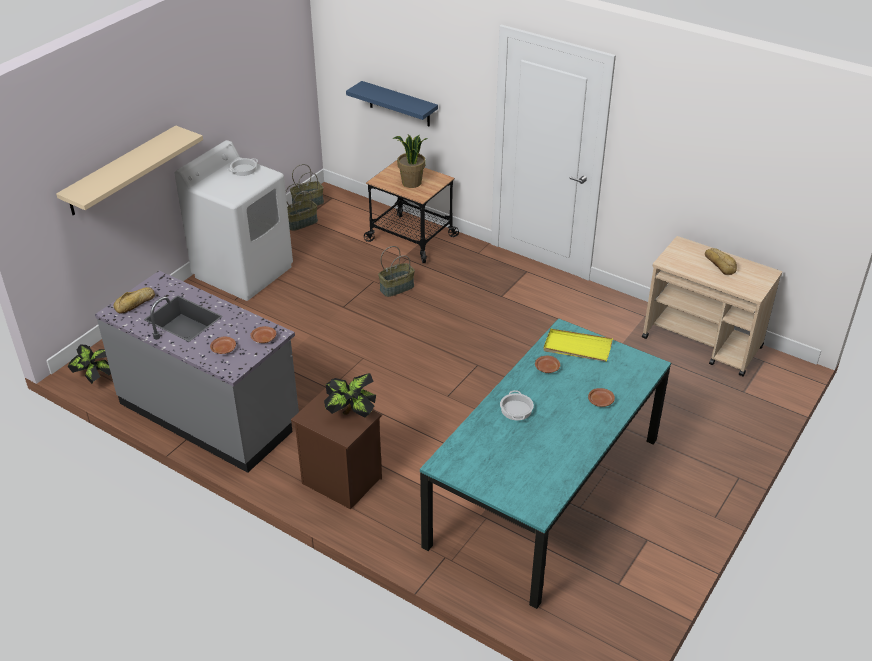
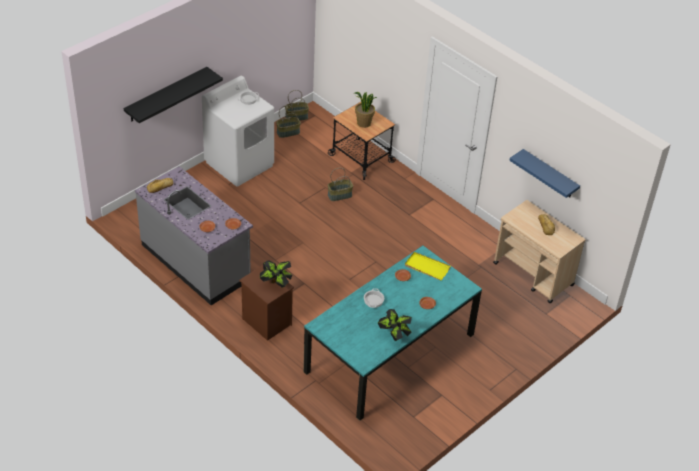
camera: 10 degrees right, 5 degrees up
(95, 379) = (129, 225): potted plant -> potted plant (394, 335)
(121, 171) = (166, 94): beige shelf -> black shelf
(399, 104) = (366, 65): blue shelf -> blue shelf (549, 174)

